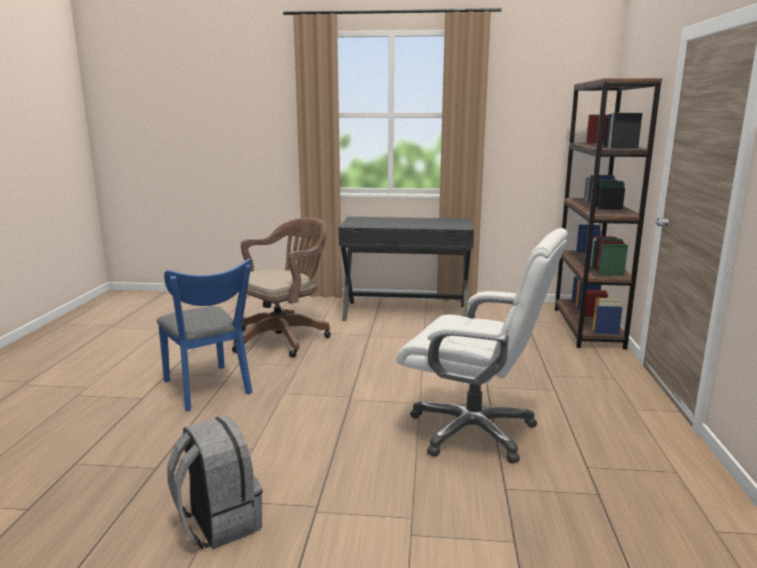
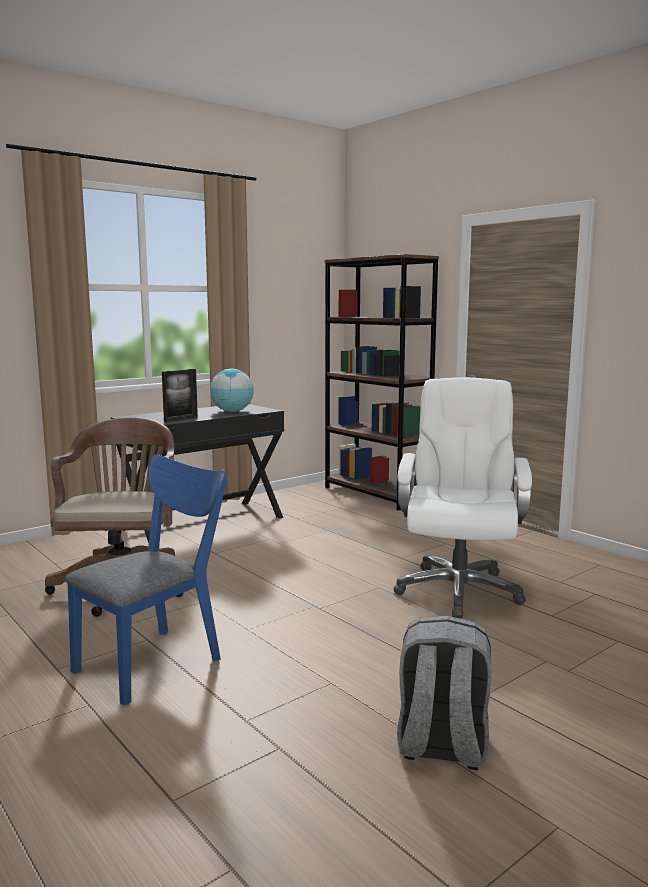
camera: 45 degrees left, 5 degrees down
(209, 390) = (156, 660): blue chair -> blue chair turned 60 degrees counterclockwise
(379, 225) = (181, 419): none -> picture frame
(434, 224) = (232, 411): none -> globe
(474, 431) = (458, 590): white office chair -> white office chair turned 60 degrees counterclockwise

